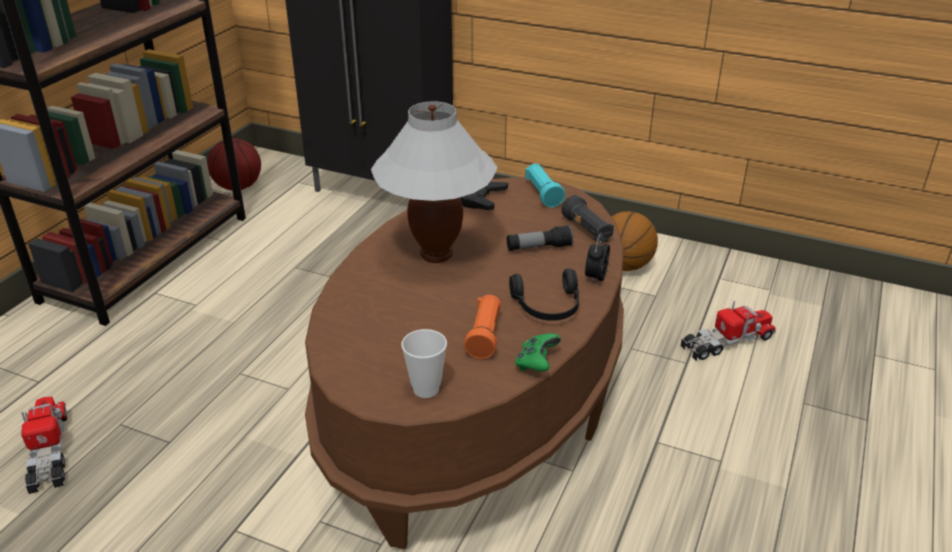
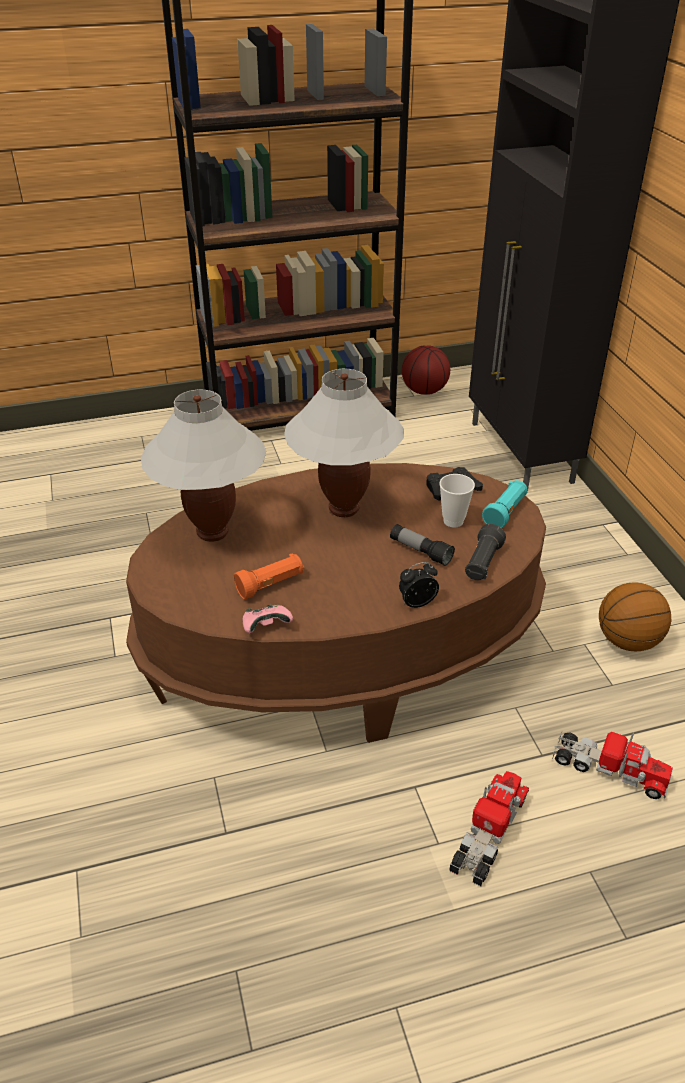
camera: 50 degrees right, 5 degrees up
(49, 451) = (99, 504): toy truck -> toy truck (489, 833)
(368, 334) = (213, 532): none -> white table lamp
(426, 389) = (181, 590): cup -> cup (453, 521)
(536, 363) = (266, 627): green game controller -> pink game controller
(547, 307) = (344, 597): black headphones -> none

